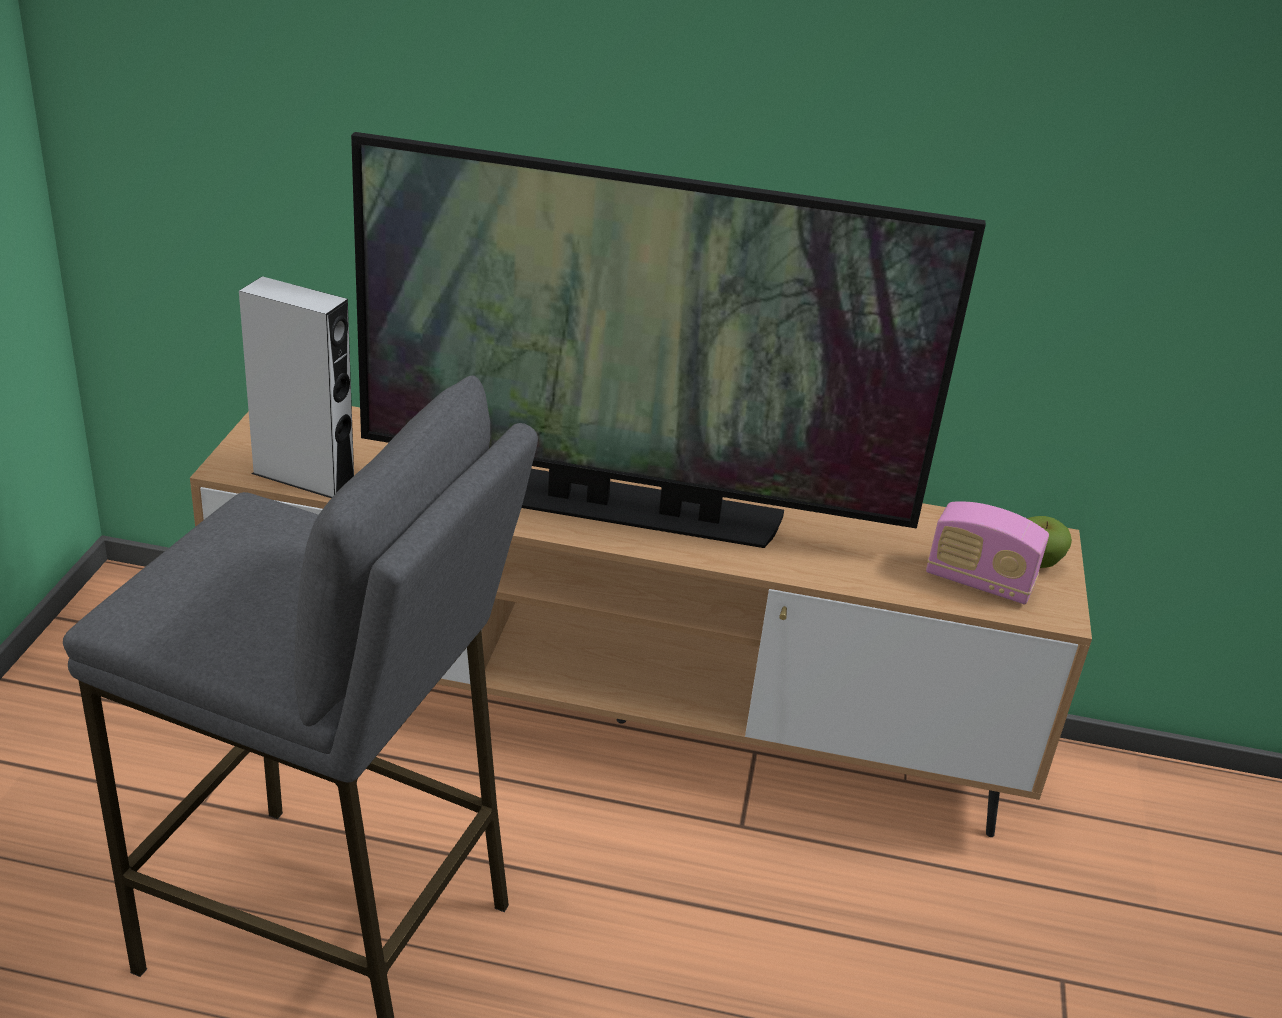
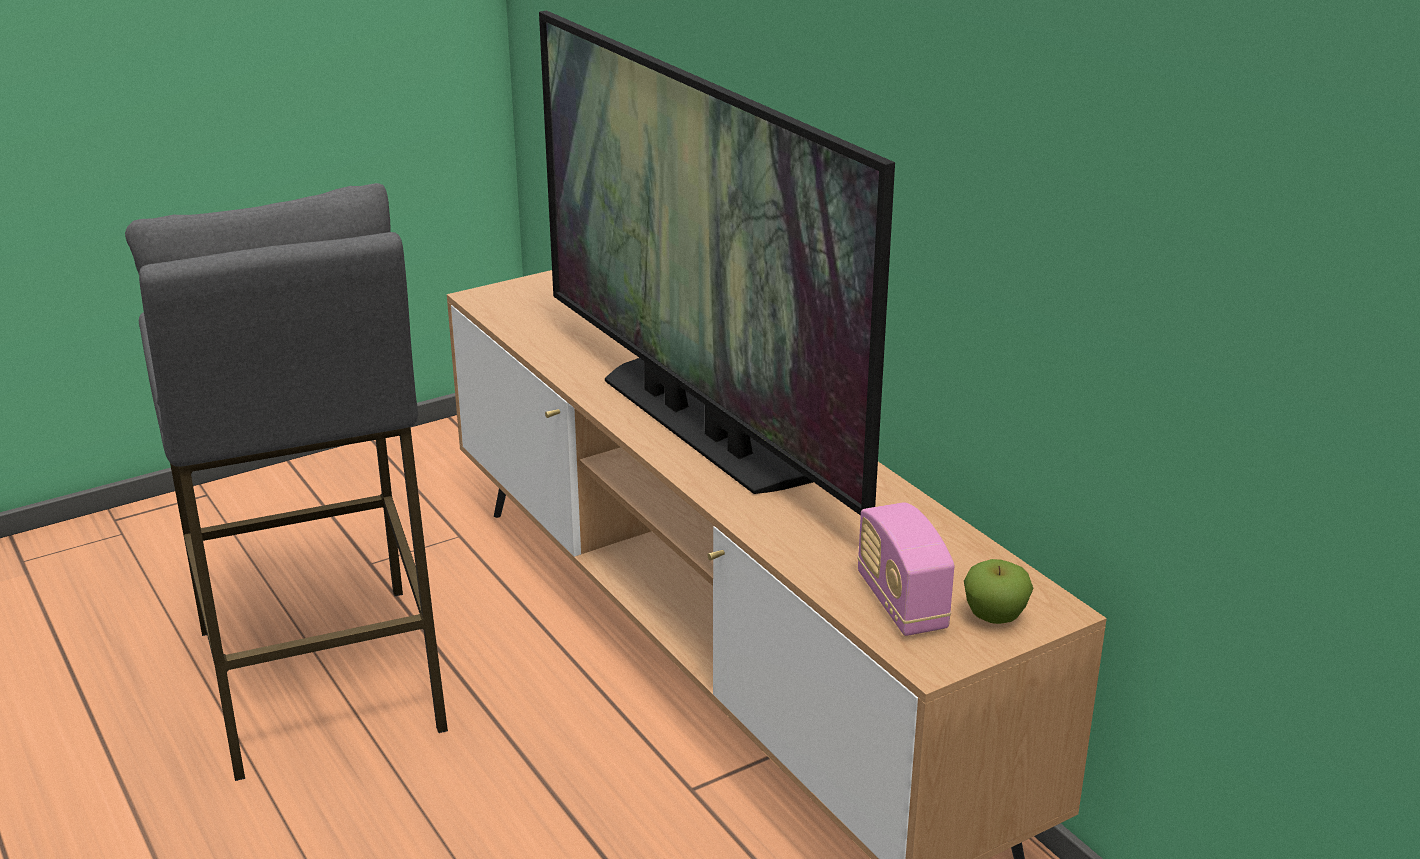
camera: 50 degrees right, 5 degrees down
(304, 477) = (512, 319): grey speaker -> none

